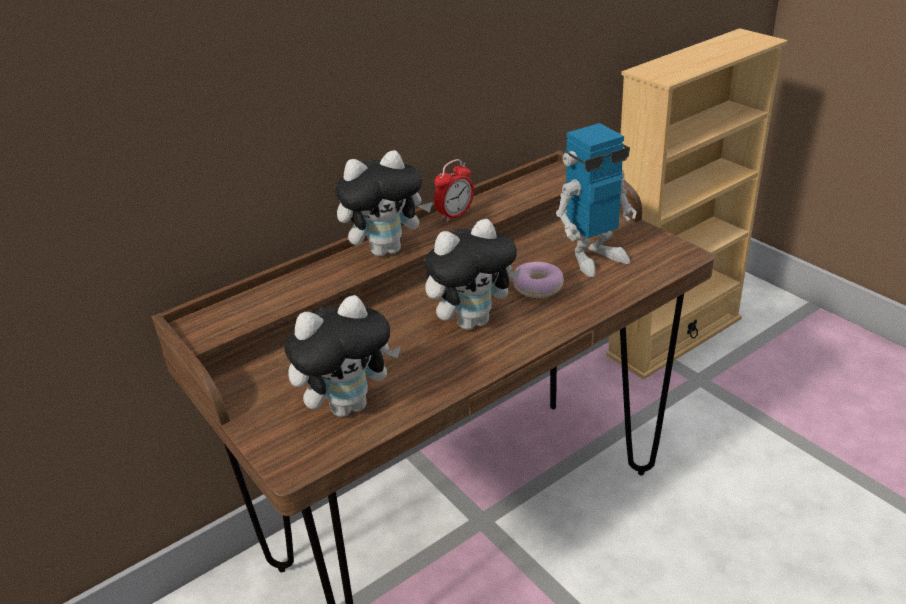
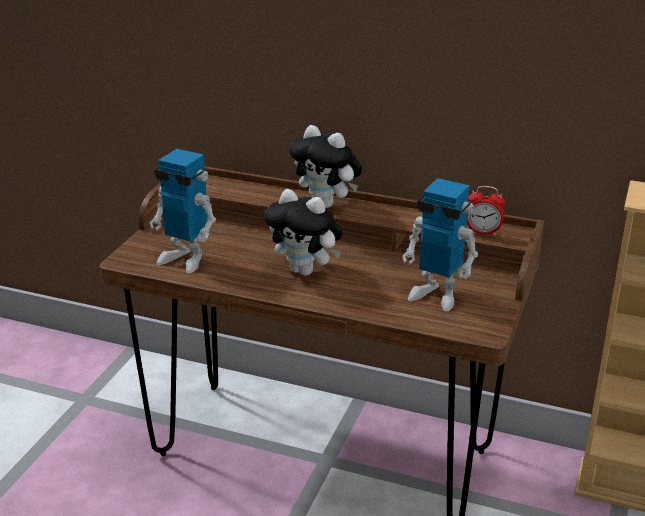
camera: 55 degrees right, 5 degrees down
(349, 405) = (185, 259): plush toy -> toy robot
(455, 215) = (397, 212): alarm clock -> alarm clock (483, 232)
(538, 287) = (370, 283): donut -> none

